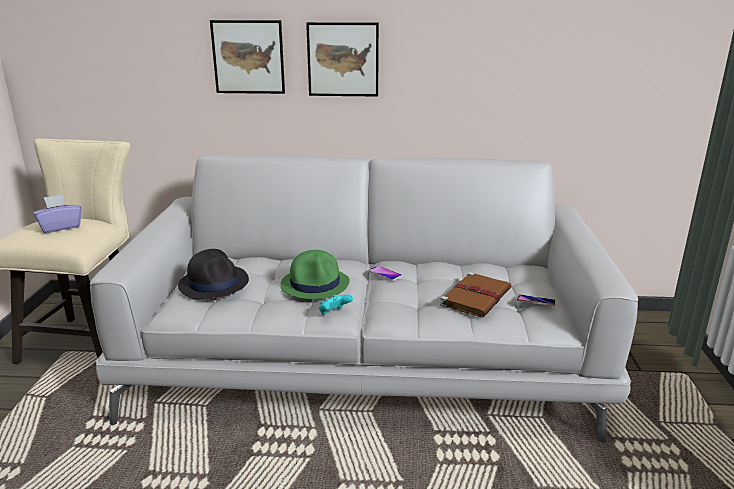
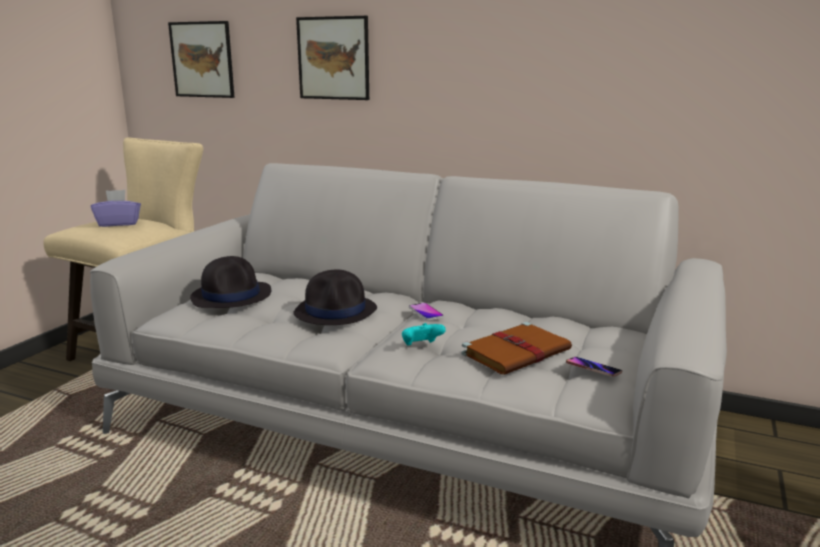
camera: 20 degrees right, 5 degrees down
(315, 284) = (336, 311): green hat -> black hat
(334, 313) = (328, 343): turquoise game controller -> turquoise game controller (421, 346)
(343, 59) = (432, 60): picture -> picture (202, 59)

